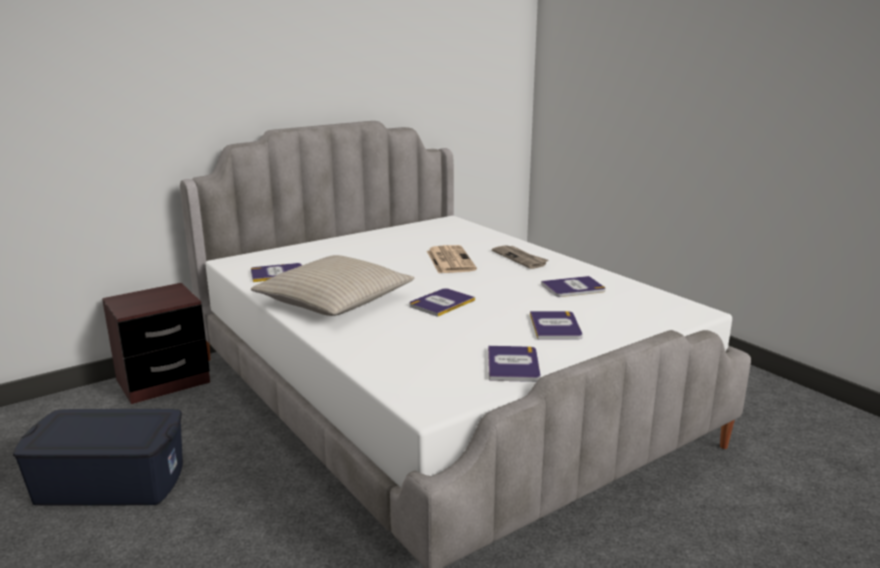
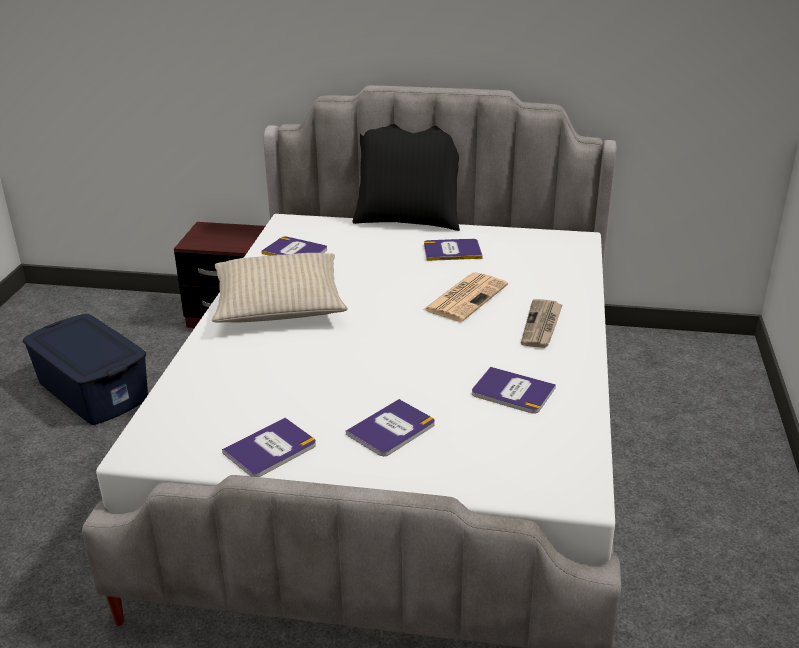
camera: 45 degrees right, 10 degrees up
(323, 238) = (408, 220): none -> black pillow
(441, 303) = (353, 348): book -> book (452, 251)

